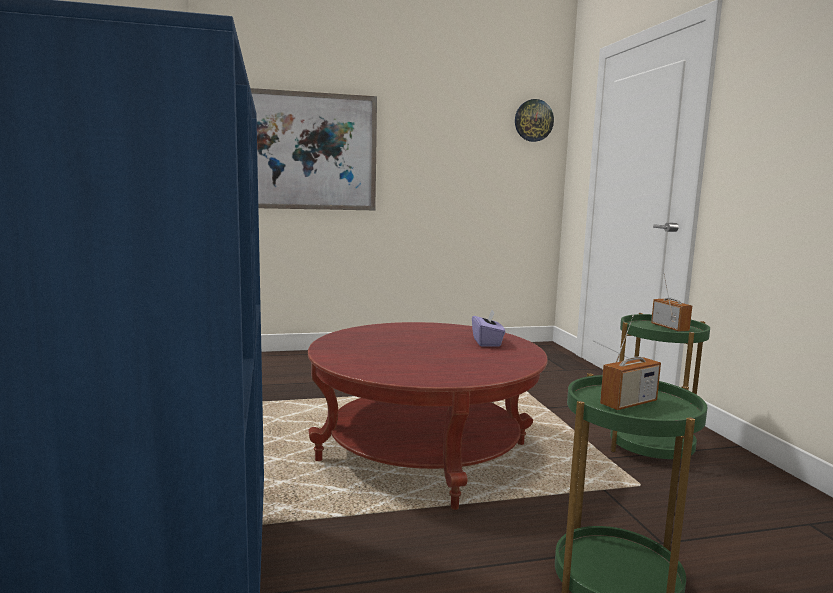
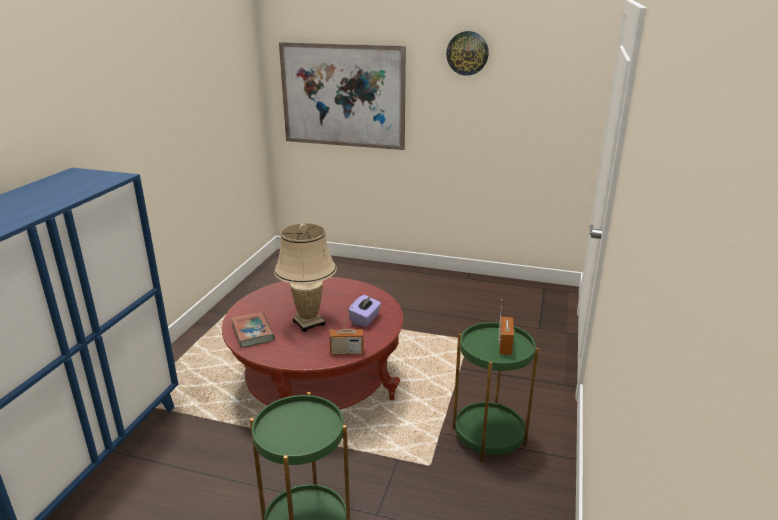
camera: 30 degrees right, 15 degrees up
(380, 367) = (252, 332): none -> book
(432, 352) = (309, 323): none -> beige table lamp
(533, 120) = (569, 65): wall clock -> wall clock (467, 53)
(628, 403) = (296, 426): radio -> radio (347, 352)

